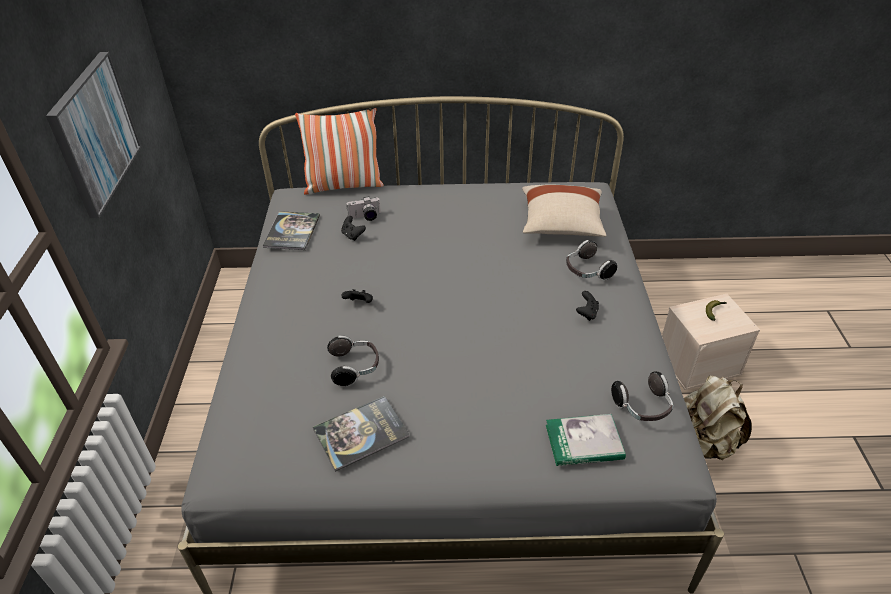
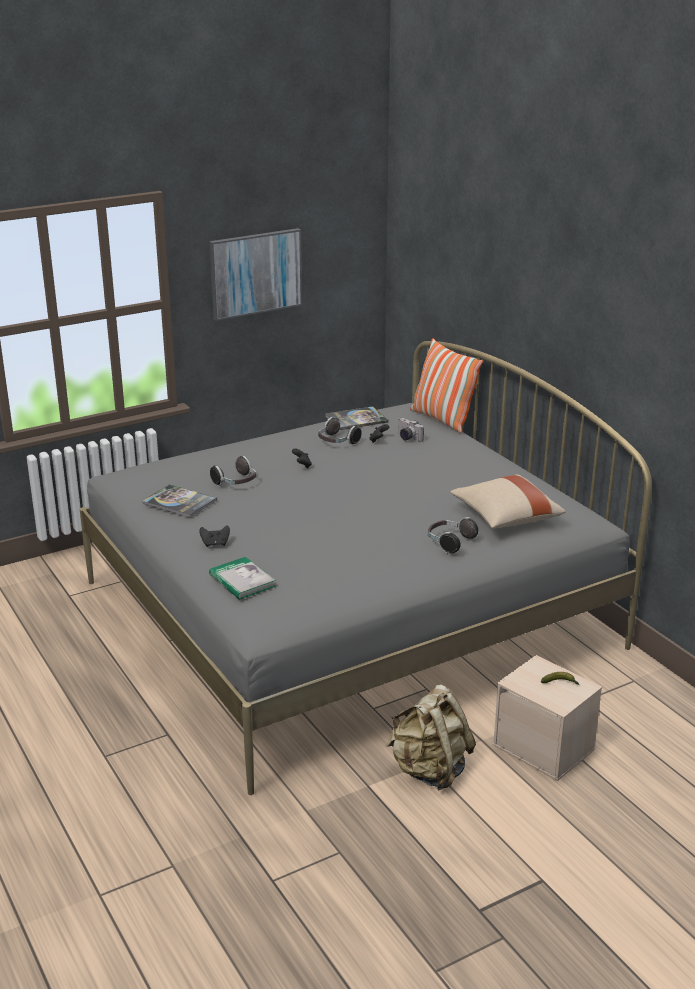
camera: 60 degrees right, 15 degrees down
(587, 313) = (390, 553): black game controller -> black game controller (215, 544)
(642, 407) = (301, 598): headphones -> headphones (337, 442)

